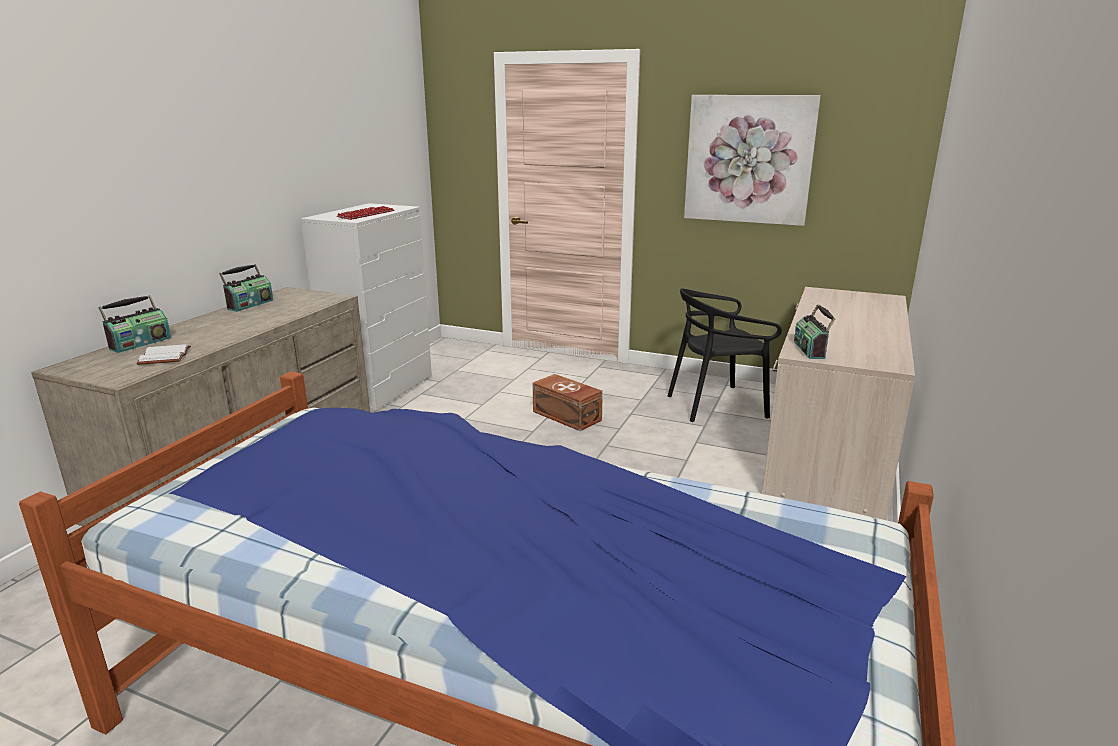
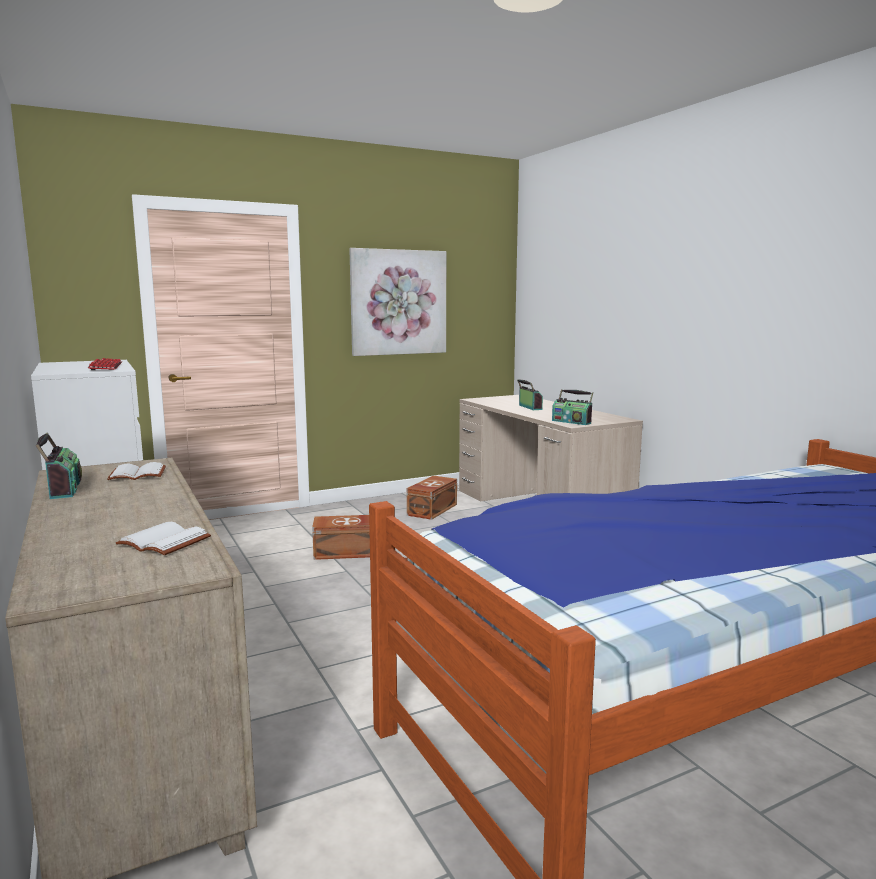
camera: 50 degrees left, 10 degrees down
(140, 343) = (63, 547): radio -> radio (529, 407)
(303, 304) = (139, 474): none -> white book
(716, 405) = (431, 510): black chair -> brown storage box

